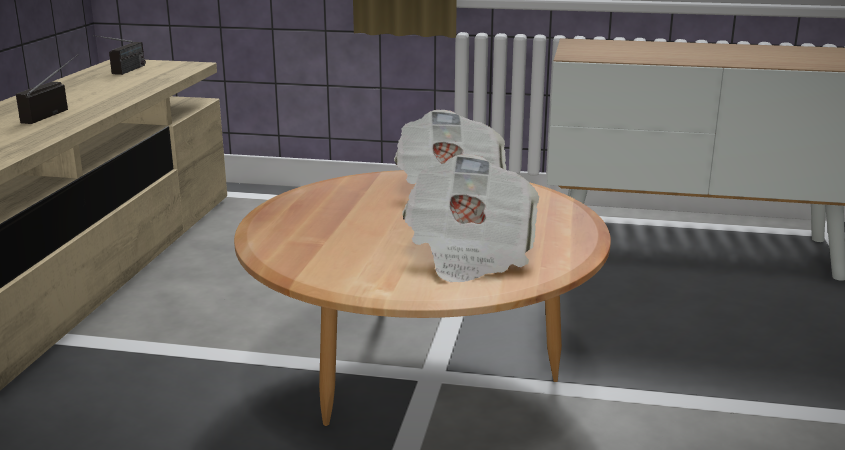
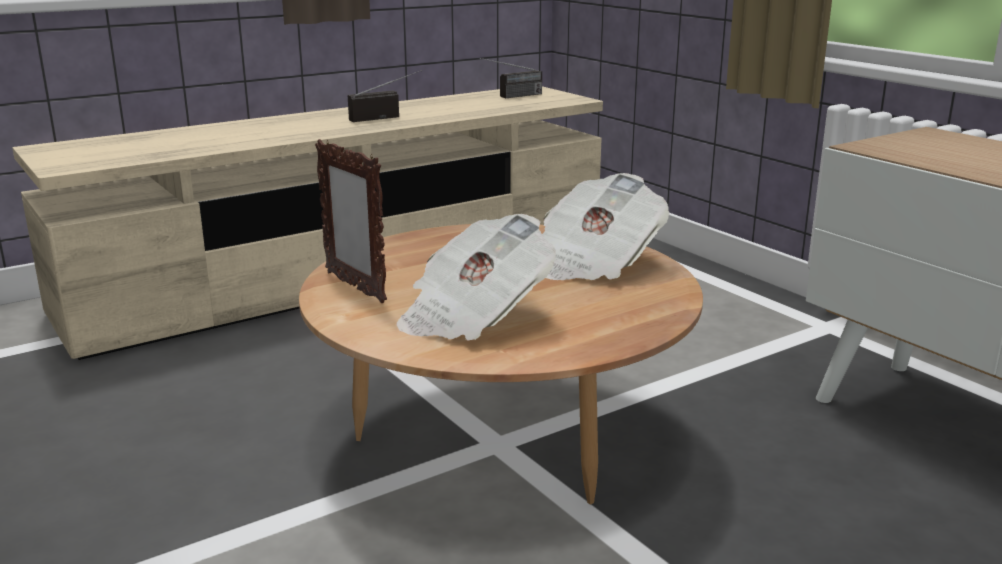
camera: 45 degrees right, 0 degrees up
(331, 267) = (355, 287): none -> picture frame

